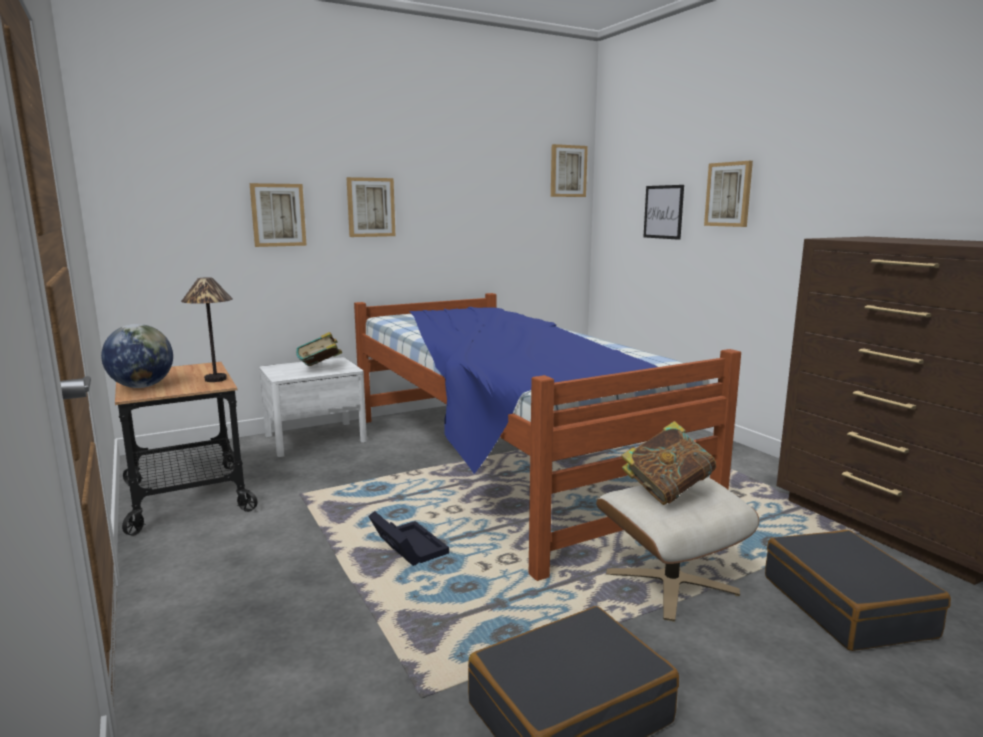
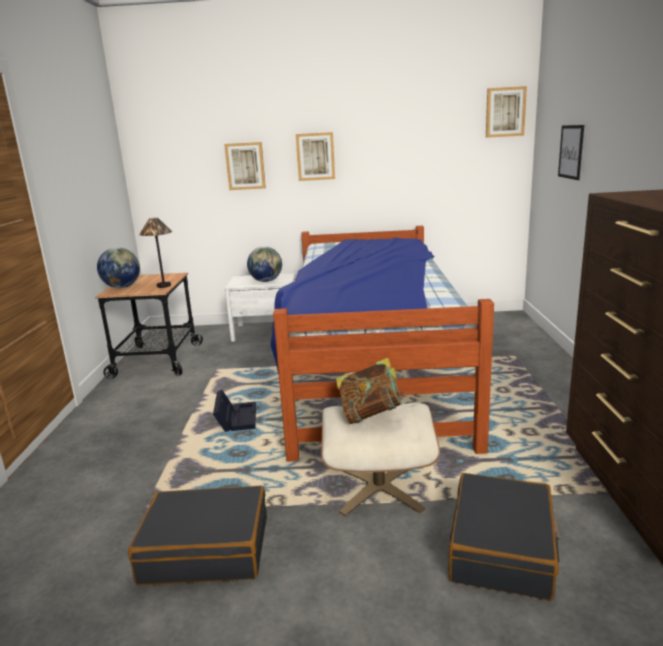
camera: 30 degrees right, 5 degrees up
(320, 368) = (266, 281): book -> globe
(729, 194) = (610, 136): picture -> none

